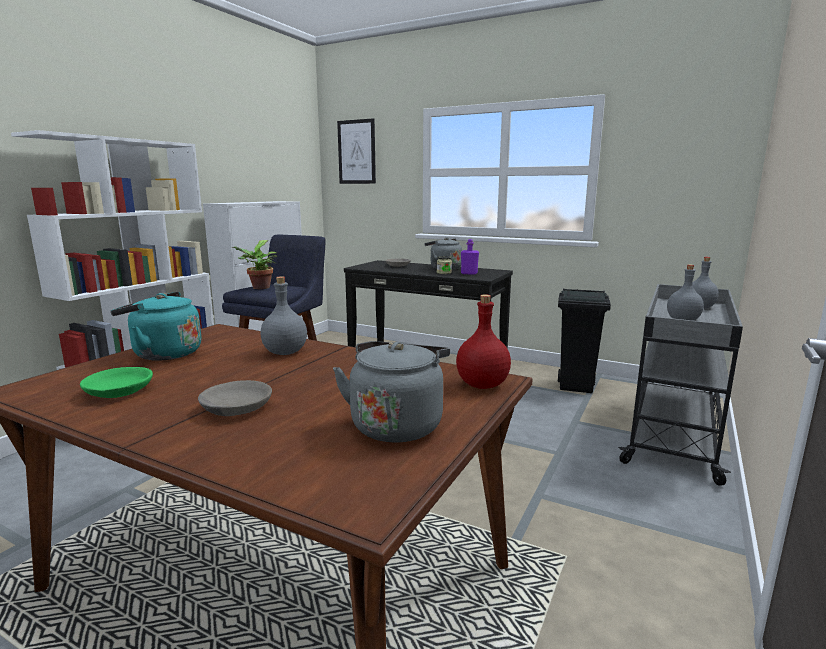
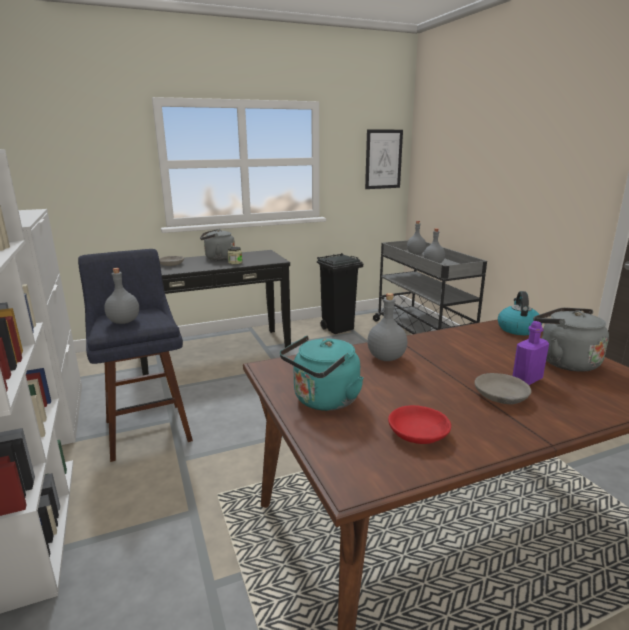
camera: 50 degrees left, 5 degrees up
(118, 391) = (419, 433): green bowl -> red bowl
(259, 288) = (123, 322): potted plant -> grey bottle
(356, 152) = (64, 141): picture -> picture (383, 159)
(469, 273) = (255, 259): purple bottle -> purple bottle (527, 379)
(481, 385) = (517, 329): red bottle -> kettle

